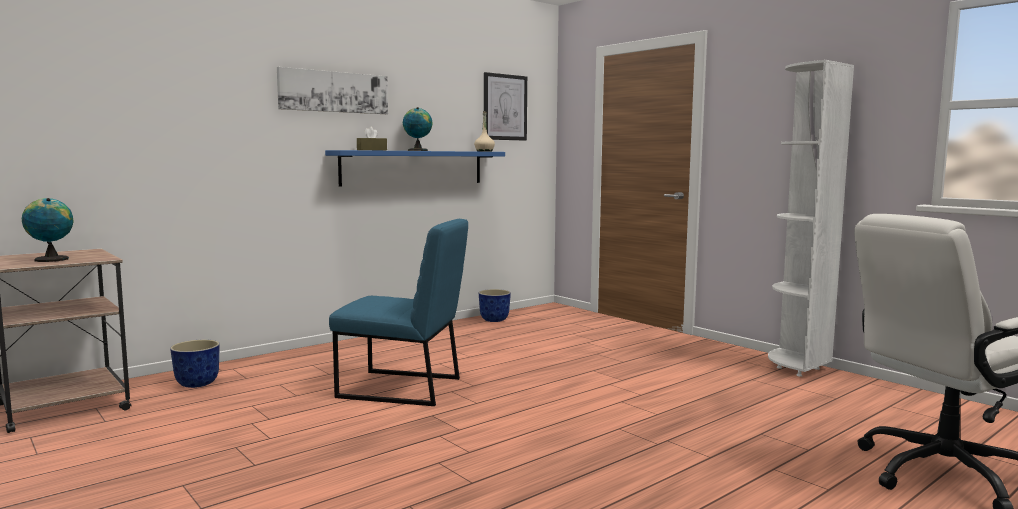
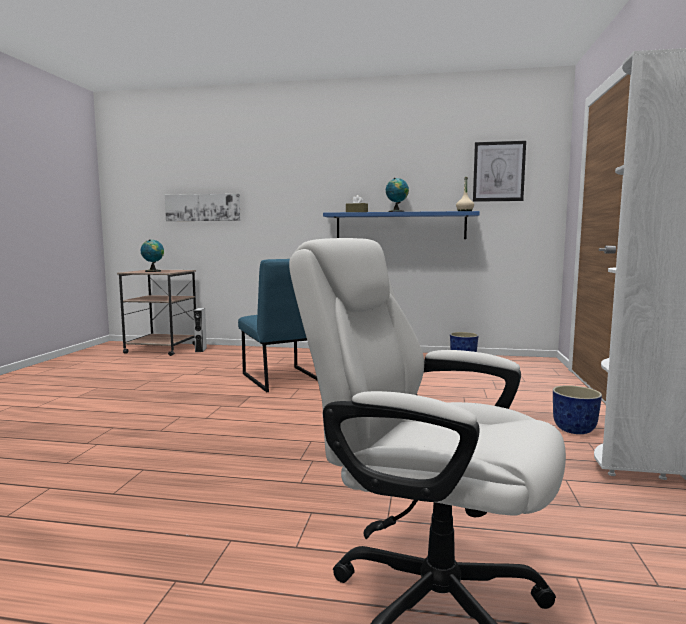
camera: 50 degrees right, 0 degrees up
(146, 388) = (200, 349): none -> grey speaker
(196, 384) = (219, 352): planter -> planter (573, 430)
(334, 92) = (335, 172): picture -> picture (203, 207)

